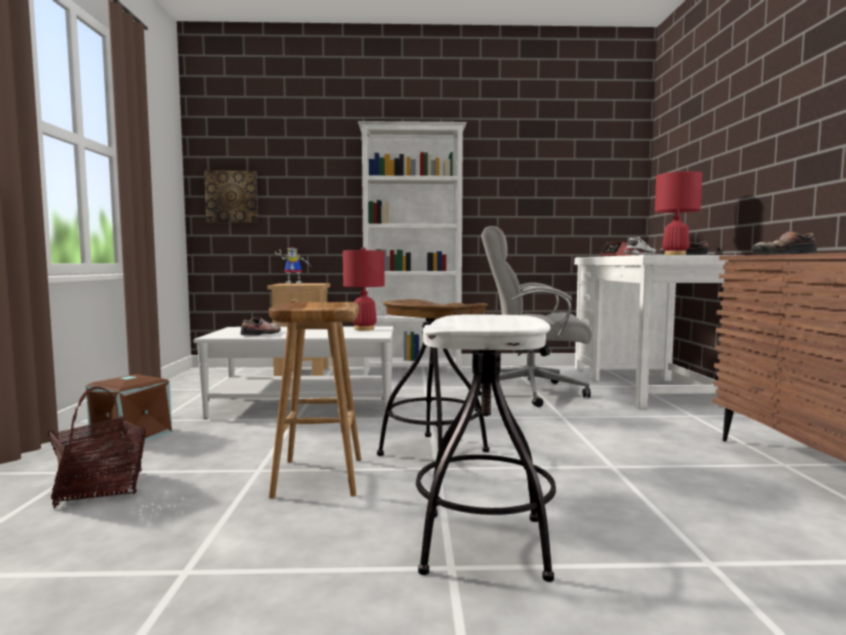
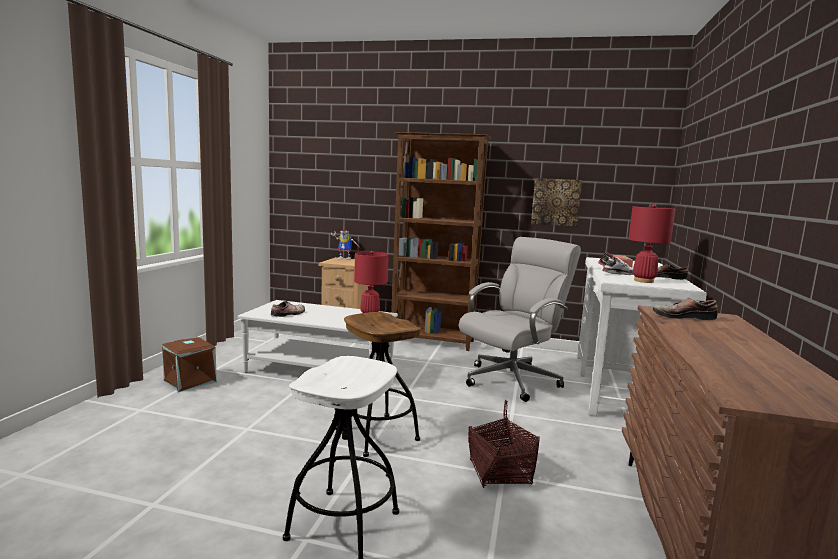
camera: 15 degrees right, 5 degrees up
(100, 489) = (145, 427): basket -> basket (500, 472)
(232, 196) = (303, 185): picture -> picture (556, 202)
(318, 476) = (280, 442): brown stool -> none
(413, 371) = (433, 341): white bookcase -> brown bookcase
(531, 392) = (510, 380): grey office chair -> grey office chair turned 120 degrees clockwise

